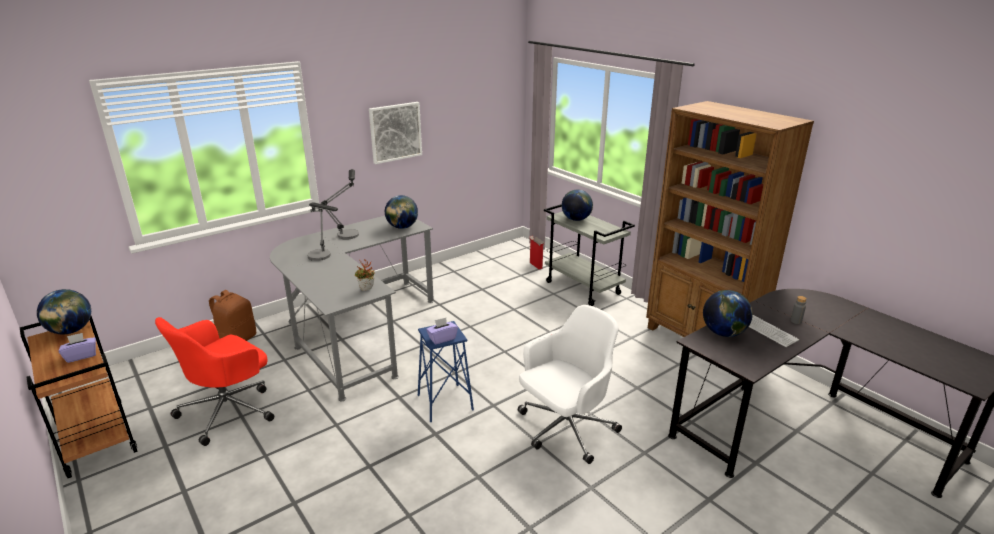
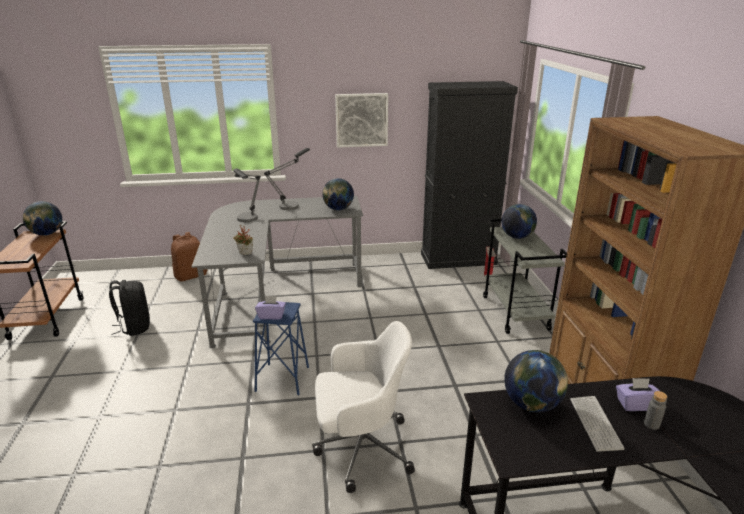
camera: 30 degrees right, 0 degrees up
(81, 356) = (30, 252): purple tissue box -> purple tissue box (636, 404)
(229, 410) = (134, 327): red office chair -> black backpack
(496, 255) = (458, 259): none -> black cabinet

